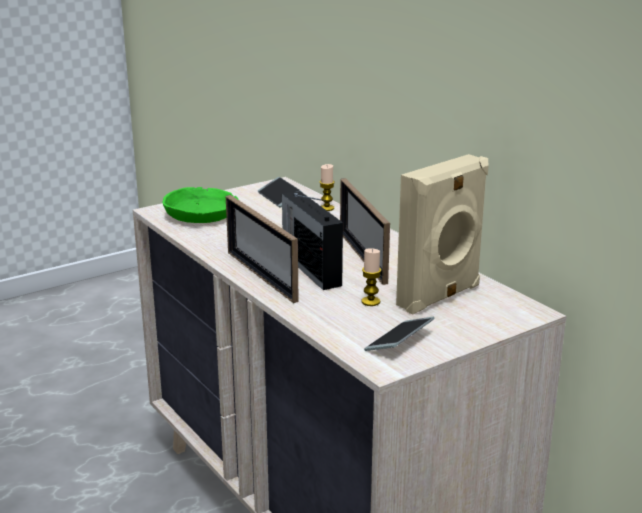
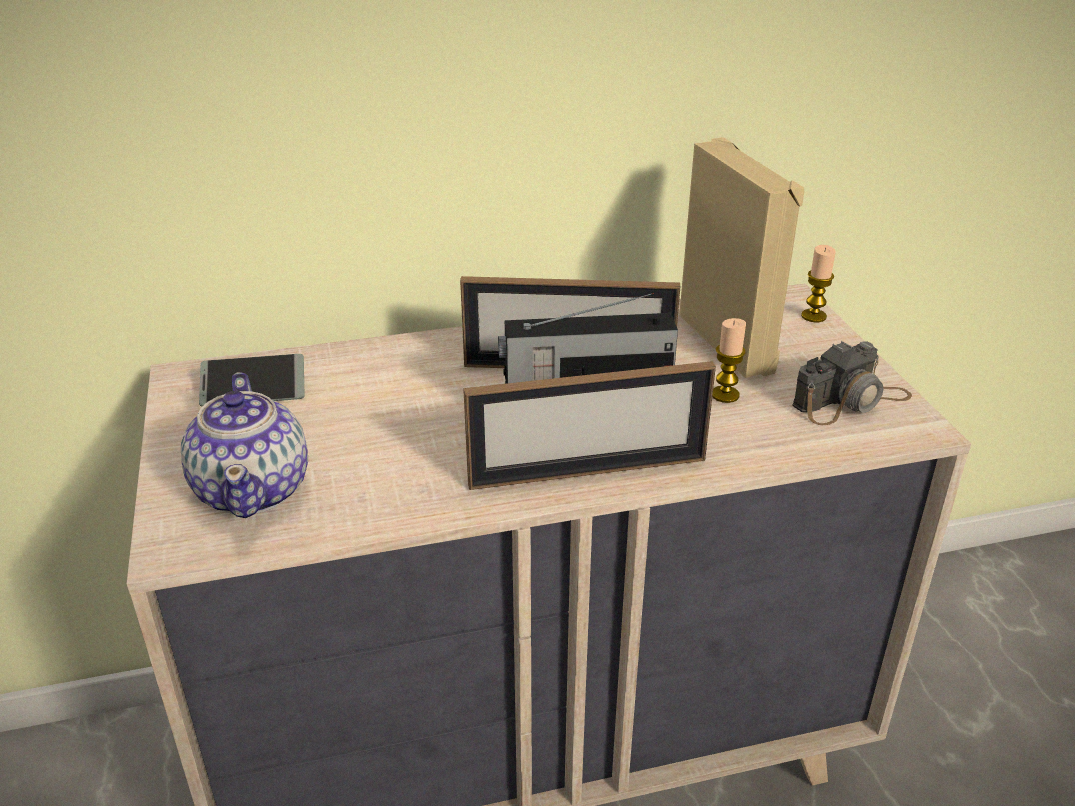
camera: 70 degrees left, 10 degrees up
(202, 214) = (254, 489): green bowl -> teapot
(326, 208) = (348, 356): candle -> candle (813, 316)
(399, 341) = (851, 400): phone -> camera

